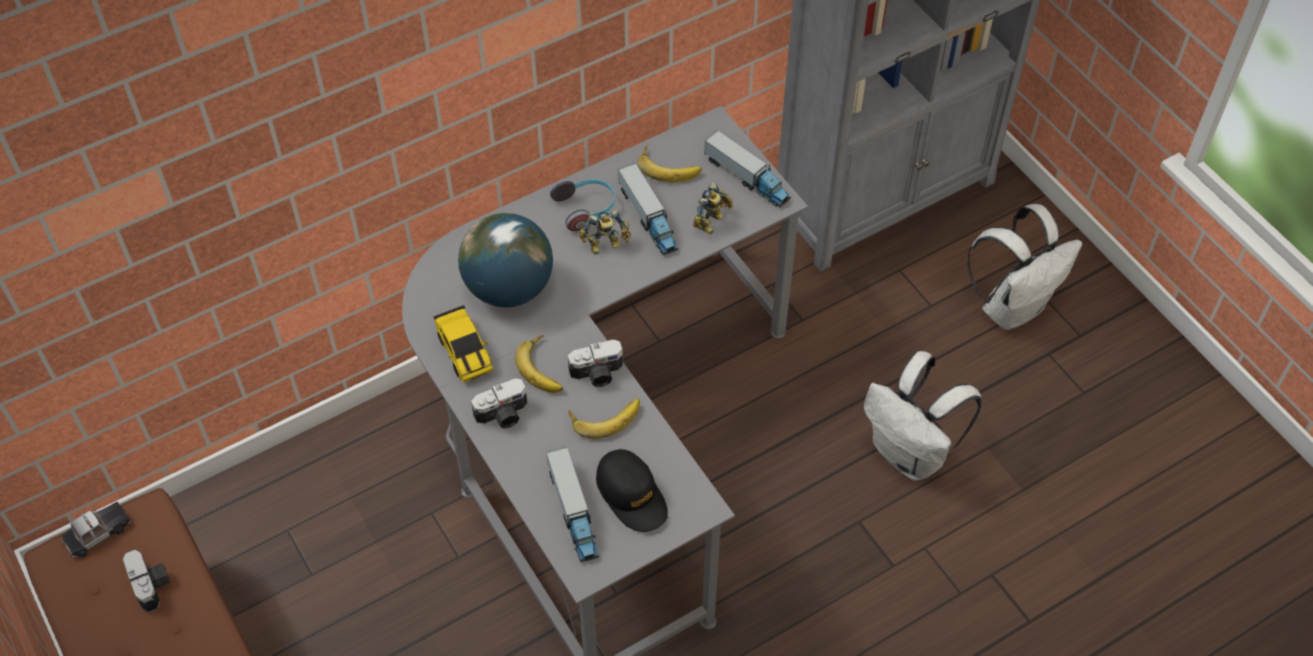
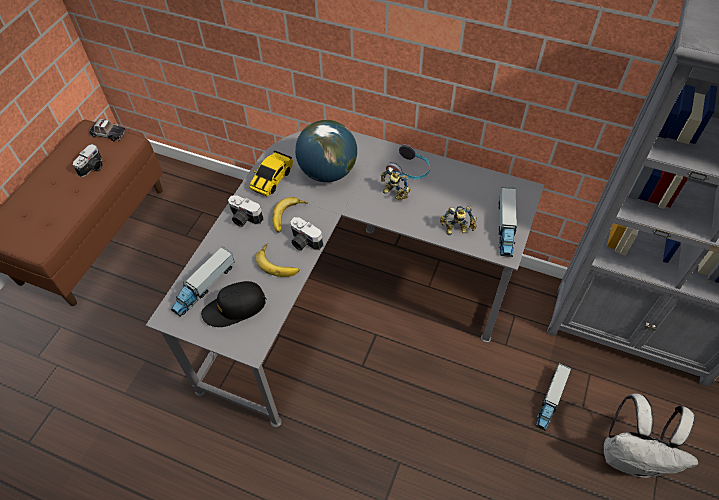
camera: 55 degrees right, 0 degrees up
(632, 495) = (235, 307): black cap -> black cap turned 45 degrees clockwise
(648, 218) = (430, 200): toy truck -> toy truck (550, 400)
(669, 166) = (475, 188): banana -> none
(911, 454) = (468, 463): white backpack -> none

